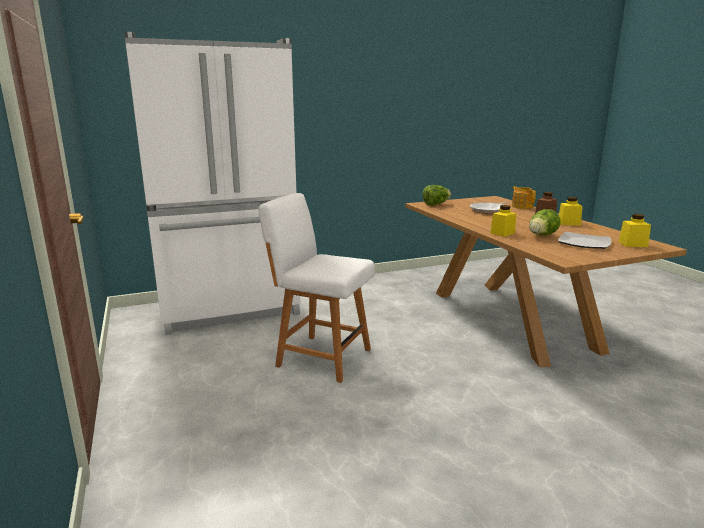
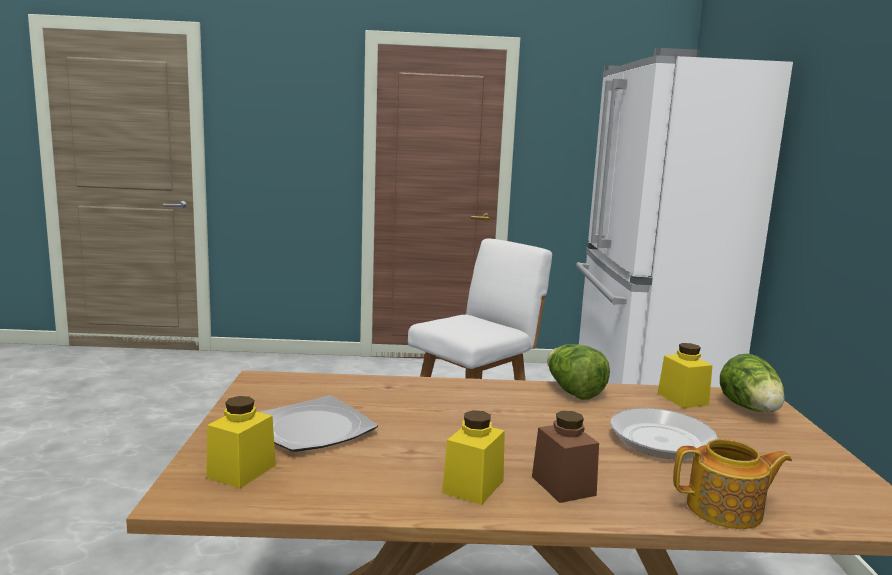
camera: 110 degrees right, 5 degrees down
(502, 233) = (445, 390): yellow jar -> yellow jar (682, 399)
(541, 236) = (398, 413): lettuce -> lettuce (573, 391)

